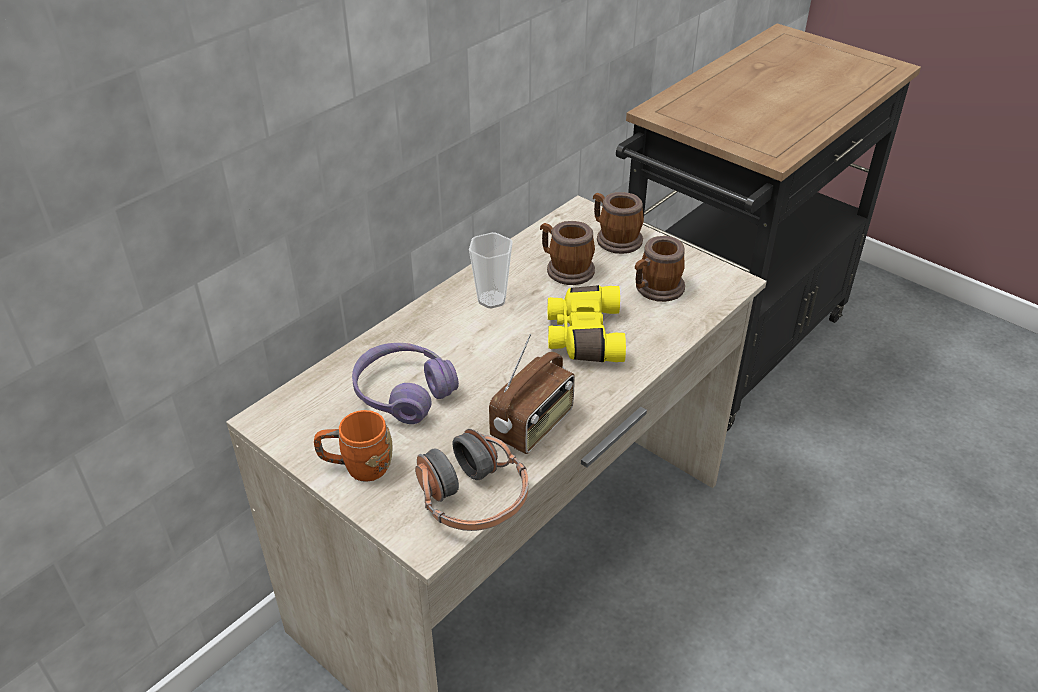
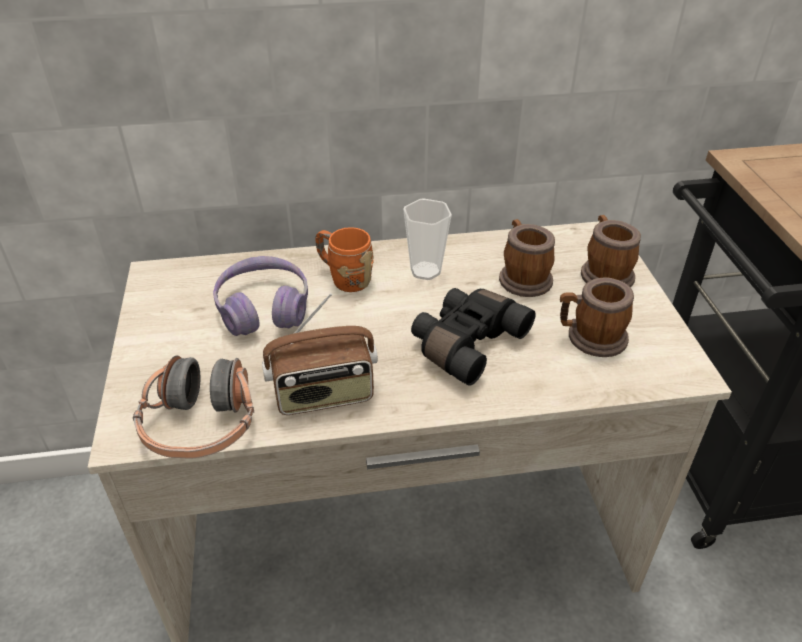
camera: 40 degrees right, 0 degrees up
(357, 467) = (160, 345): orange mug -> orange mug (344, 278)
(583, 336) = (466, 342): yellow binoculars -> black binoculars

